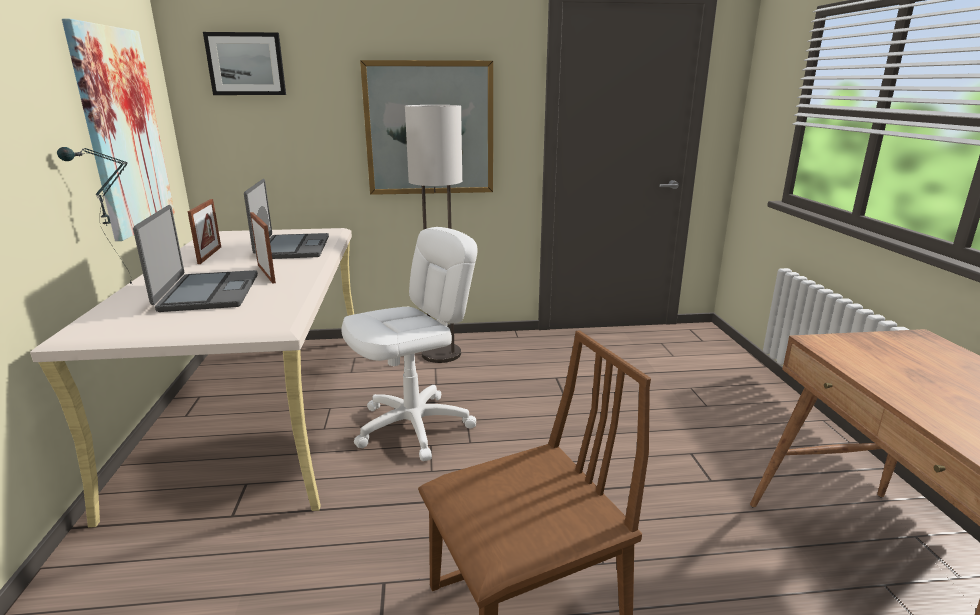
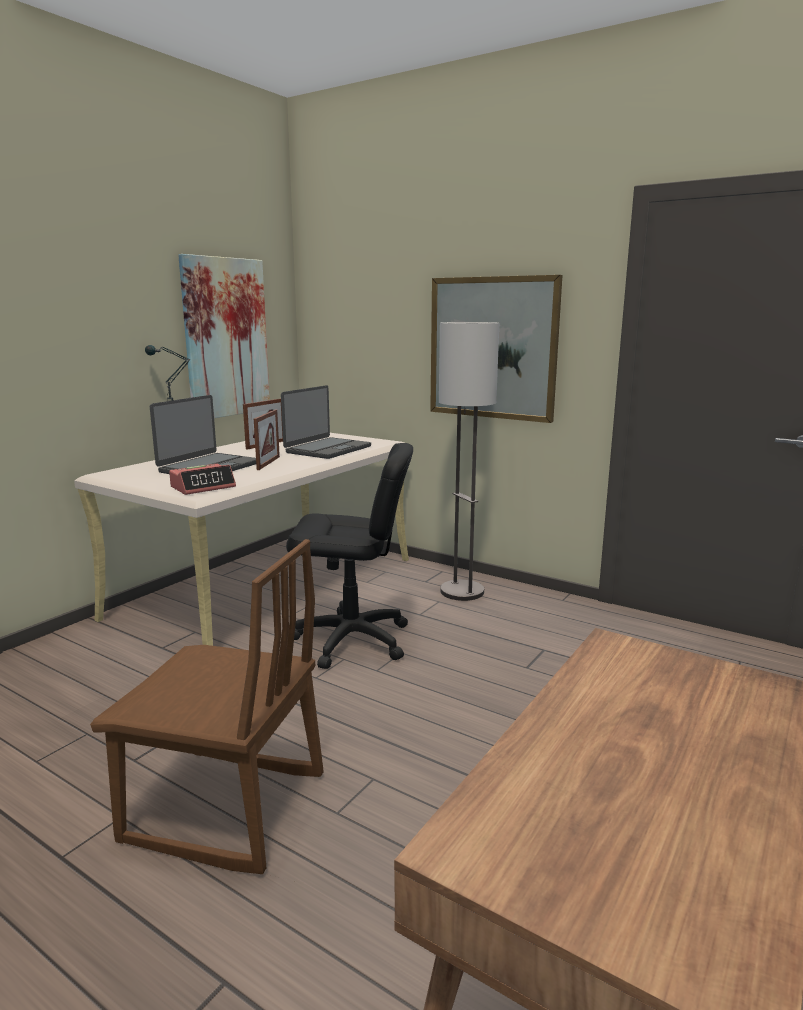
camera: 40 degrees right, 5 degrees down
(246, 64) = (347, 284): picture -> none
(261, 315) = (203, 487): none -> alarm clock
(414, 426) = (352, 640): white office chair -> black office chair

